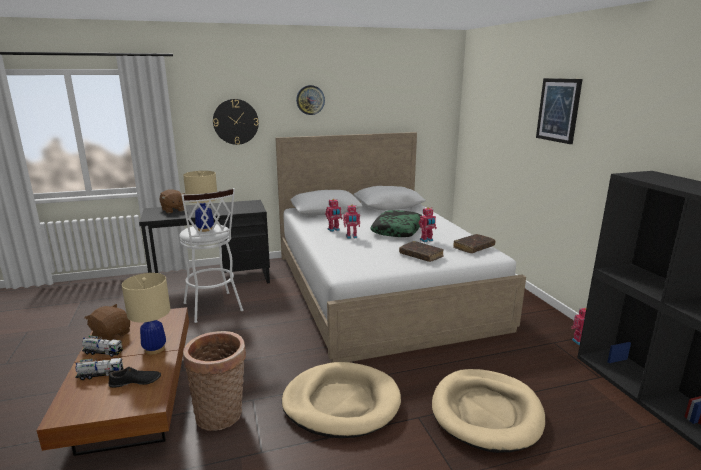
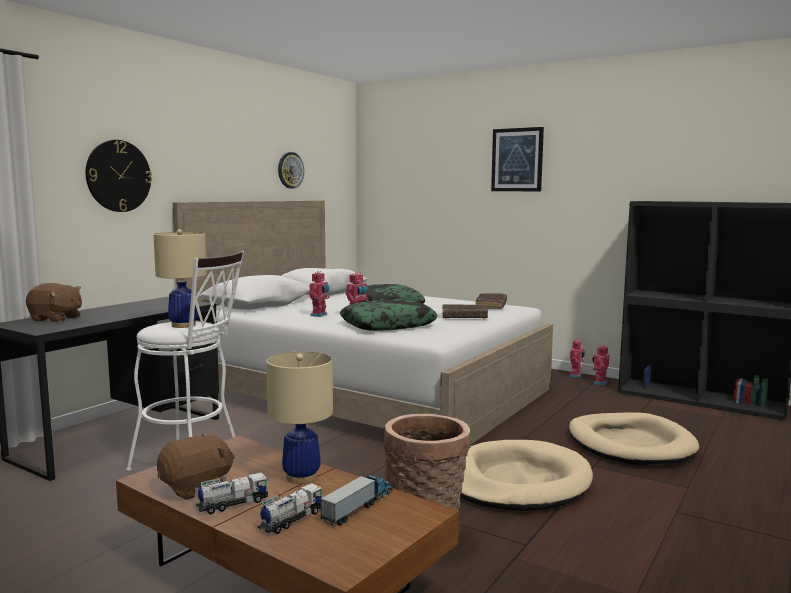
camera: 40 degrees left, 10 degrees down
(111, 335) = (196, 487): brown plush toy -> brown plush toy turned 150 degrees clockwise
(135, 382) = (358, 507): black shoe -> toy truck
(310, 100) = (212, 150): wall clock -> wall clock (290, 170)
(350, 251) = (388, 325): none -> pillow
(426, 240) = (437, 308): toy robot -> toy robot (576, 376)

